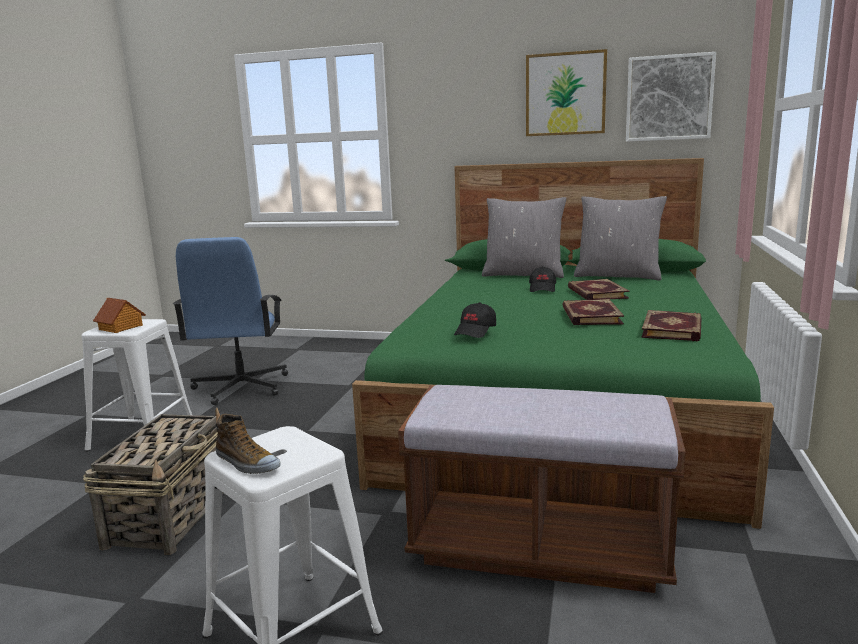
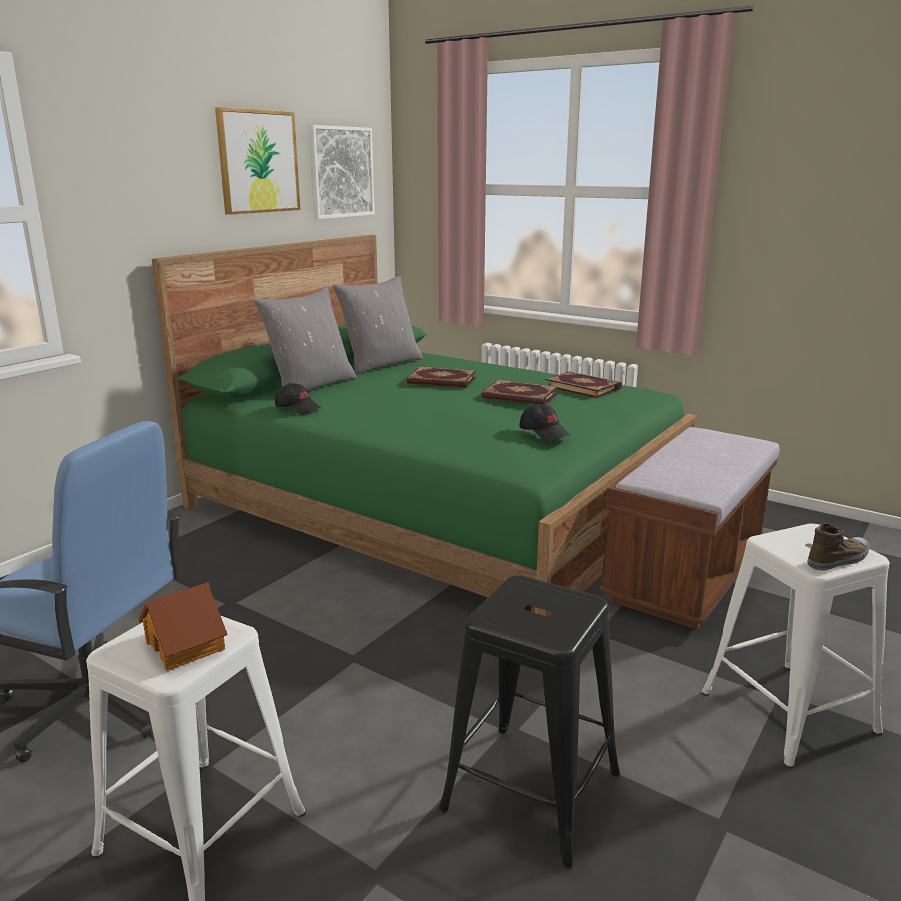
camera: 70 degrees left, 5 degrees up
(172, 515) = (531, 791): basket -> black stool
(543, 288) = (398, 390): black cap -> black cap (298, 408)

